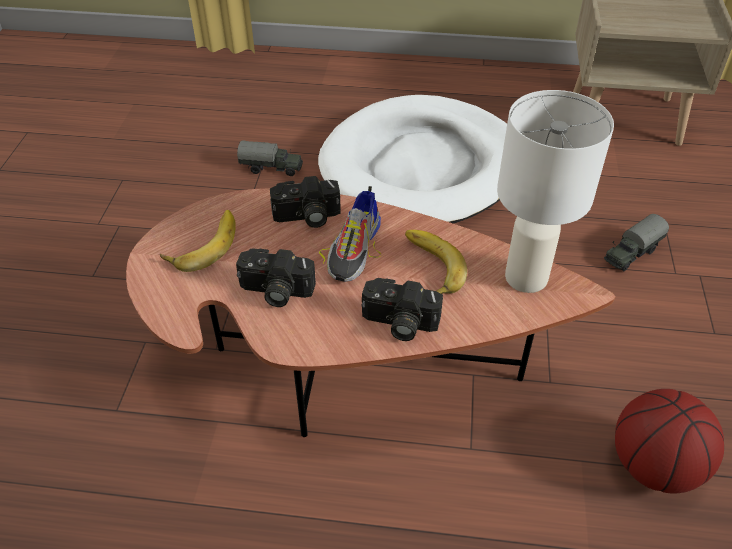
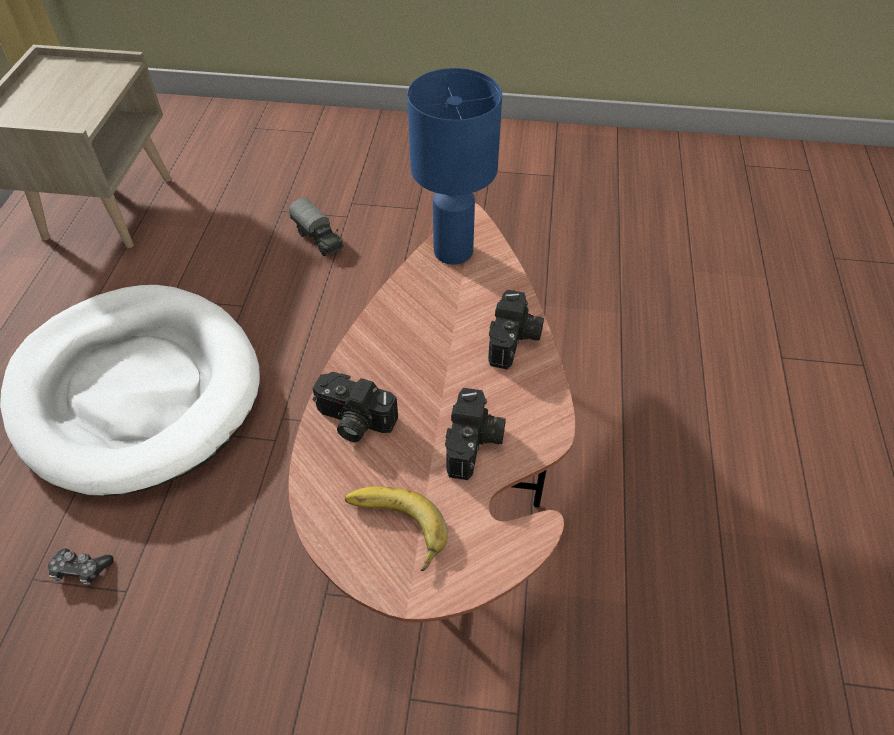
camera: 90 degrees left, 5 degrees up
(272, 168) = (81, 569): toy truck -> game controller
(307, 217) = (353, 421): camera -> camera turned 120 degrees clockwise
(354, 249) = (410, 375): shoe -> none
(428, 267) = (439, 317): banana -> none
(525, 277) = (452, 252): white table lamp -> blue table lamp
(654, 467) = (546, 265): basketball -> none

